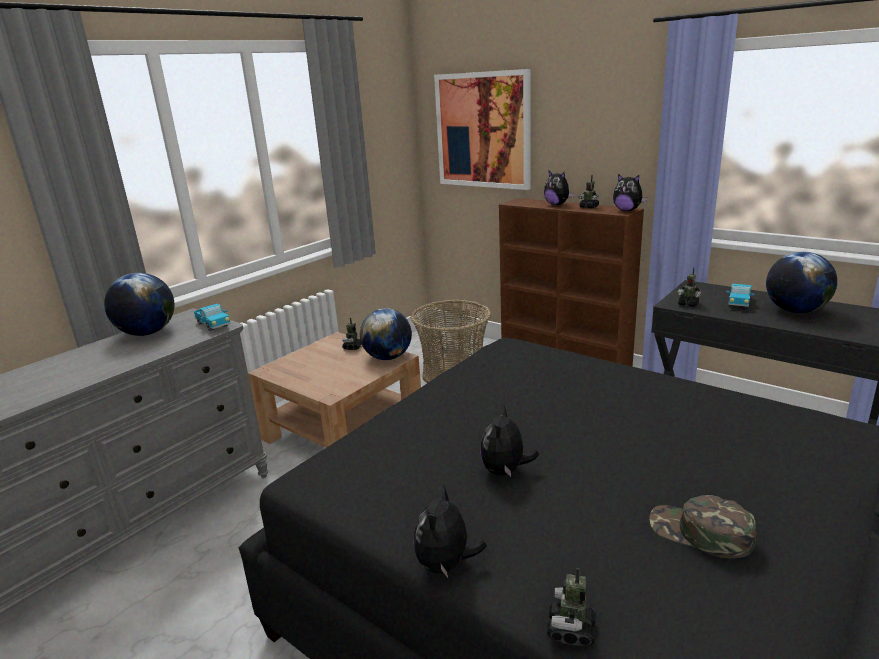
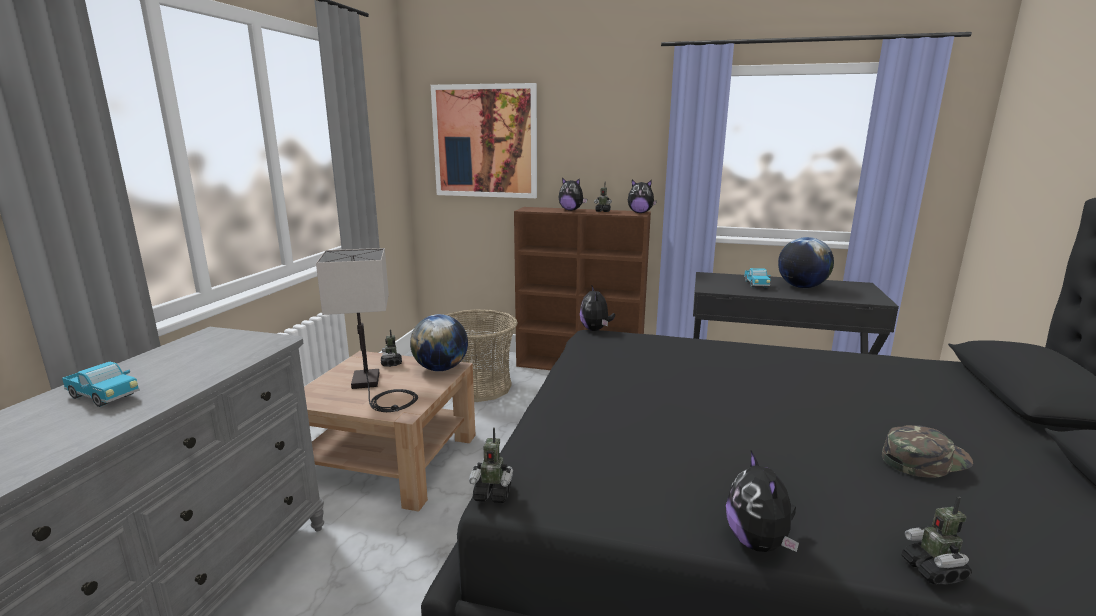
camera: 25 degrees left, 5 degrees down
(147, 333) = (166, 358): globe -> none
(213, 325) = (261, 341): toy truck -> toy truck (104, 397)
(324, 370) = (375, 389): none -> table lamp
(505, 471) = (714, 442): plush toy -> plush toy (595, 330)
(688, 304) = (720, 288): toy robot -> toy robot (492, 494)
(700, 532) = (924, 459): green cap -> green cap turned 150 degrees clockwise

